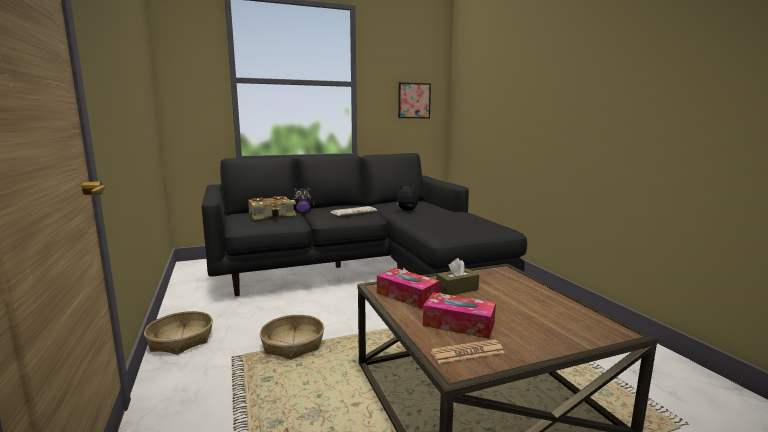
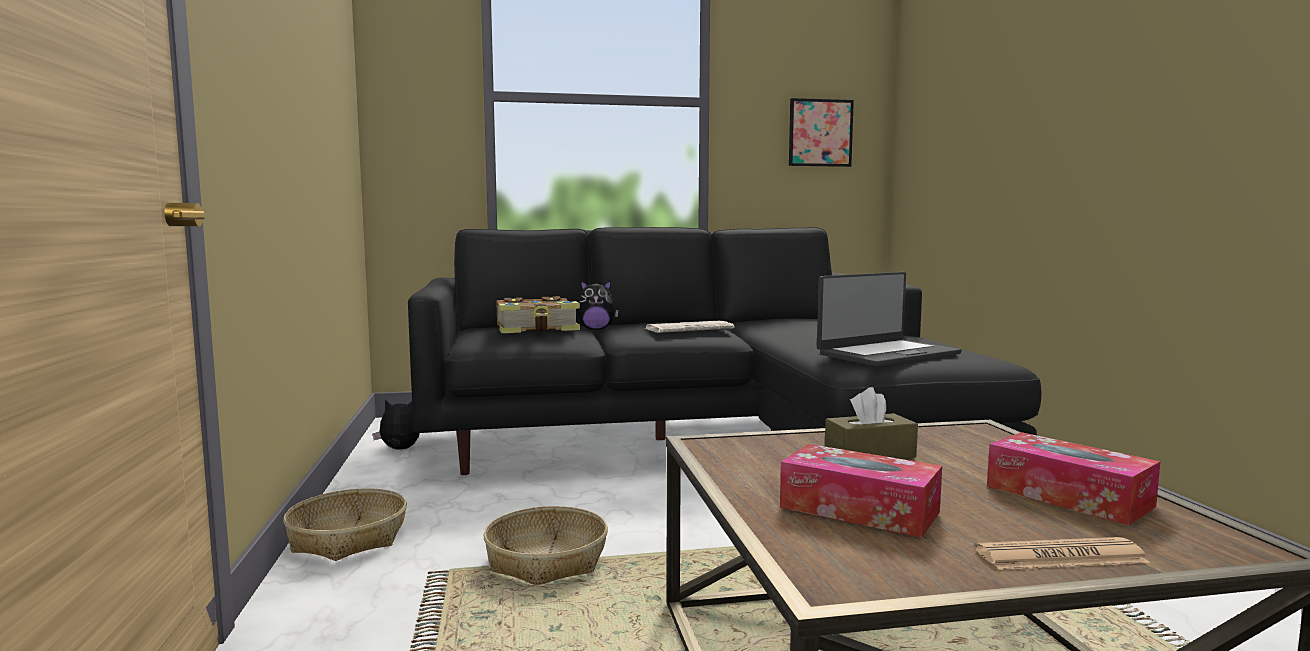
camera: 10 degrees right, 5 degrees down
(407, 211) = (795, 330): plush toy -> plush toy (399, 449)
(407, 296) = (761, 459): tissue box -> tissue box (1068, 496)
(456, 227) = (887, 354): none -> laptop
(467, 352) = (865, 556): newspaper -> newspaper (1060, 556)

